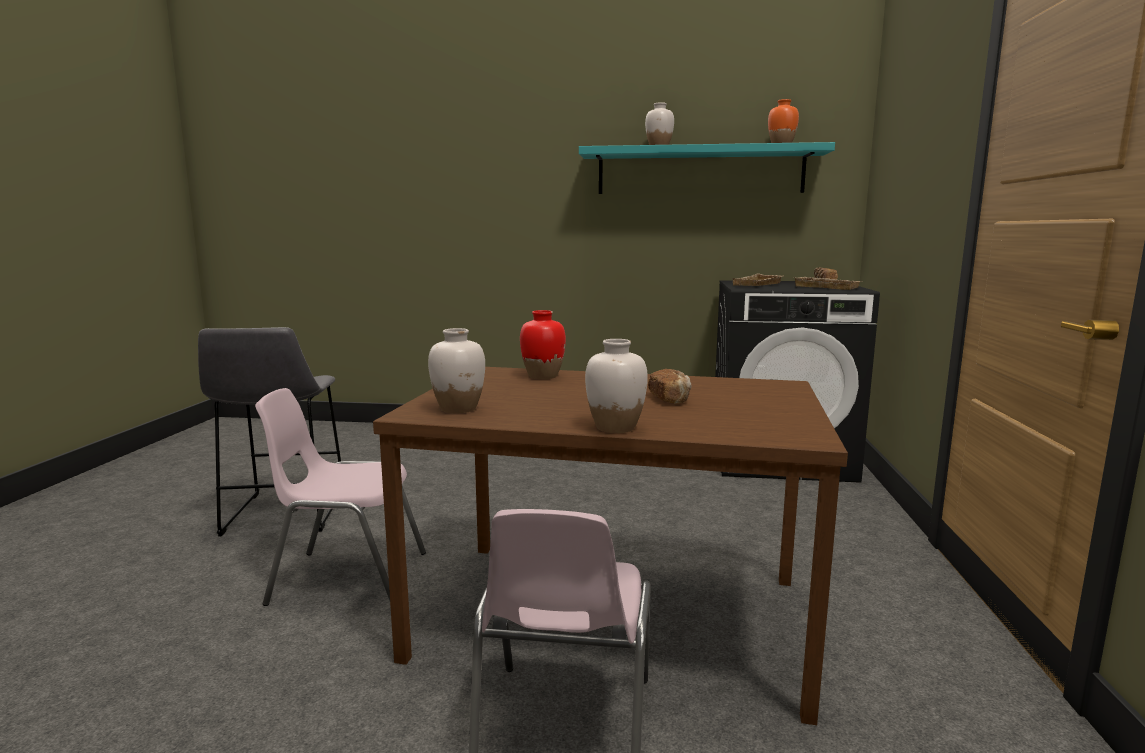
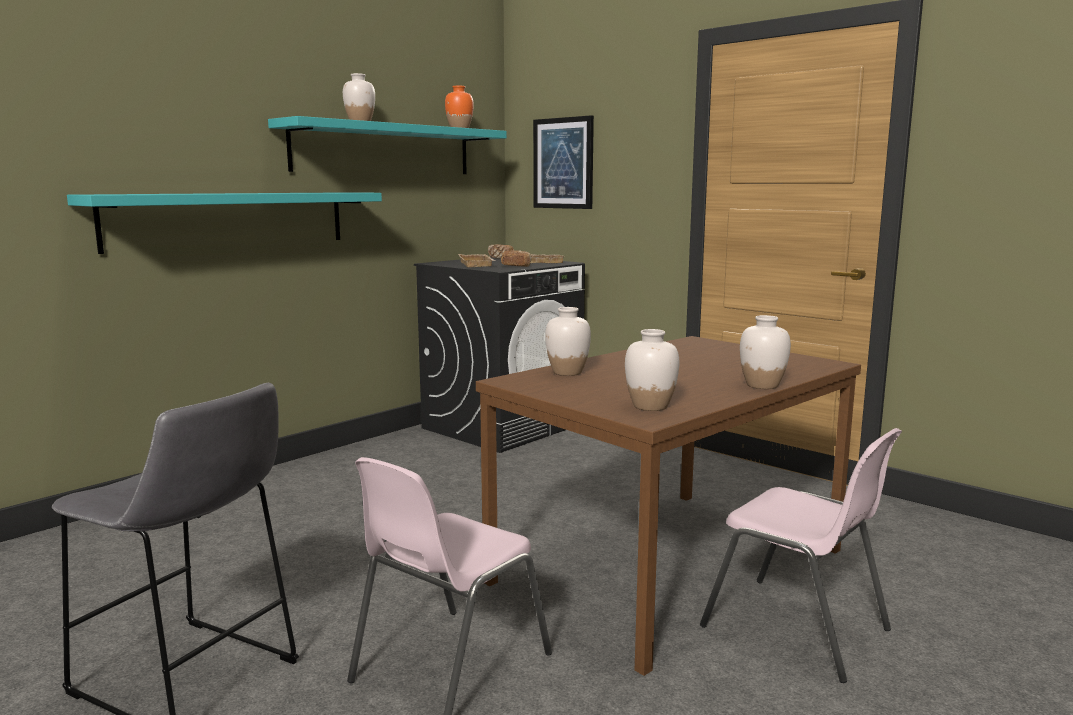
camera: 55 degrees left, 0 degrees up
(542, 376) = (567, 372): red vase -> white vase
(546, 232) = (230, 219): none -> turquoise shelf
(670, 399) = (700, 363): bread -> bread (516, 266)
(895, 174) = (563, 163): none -> picture

